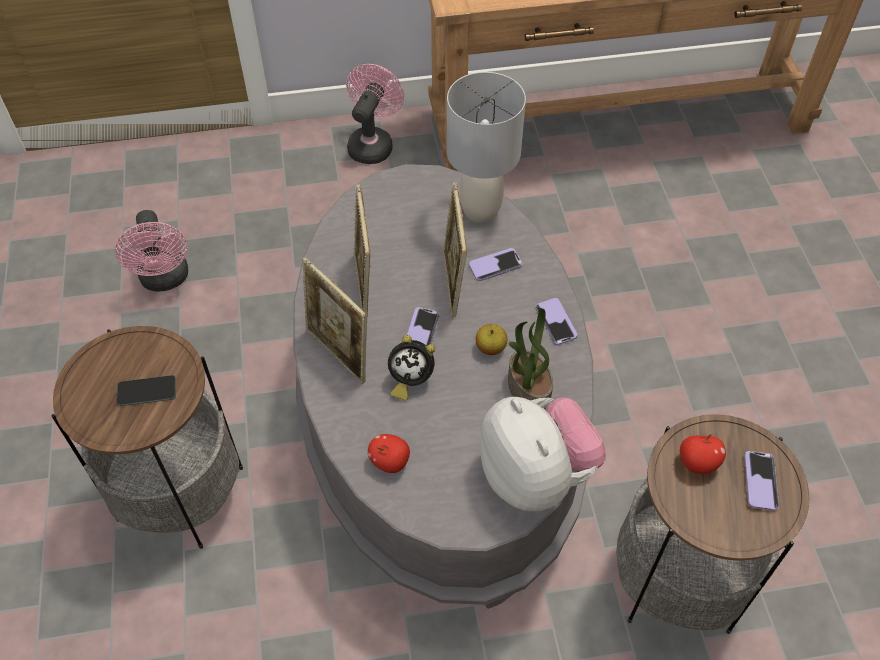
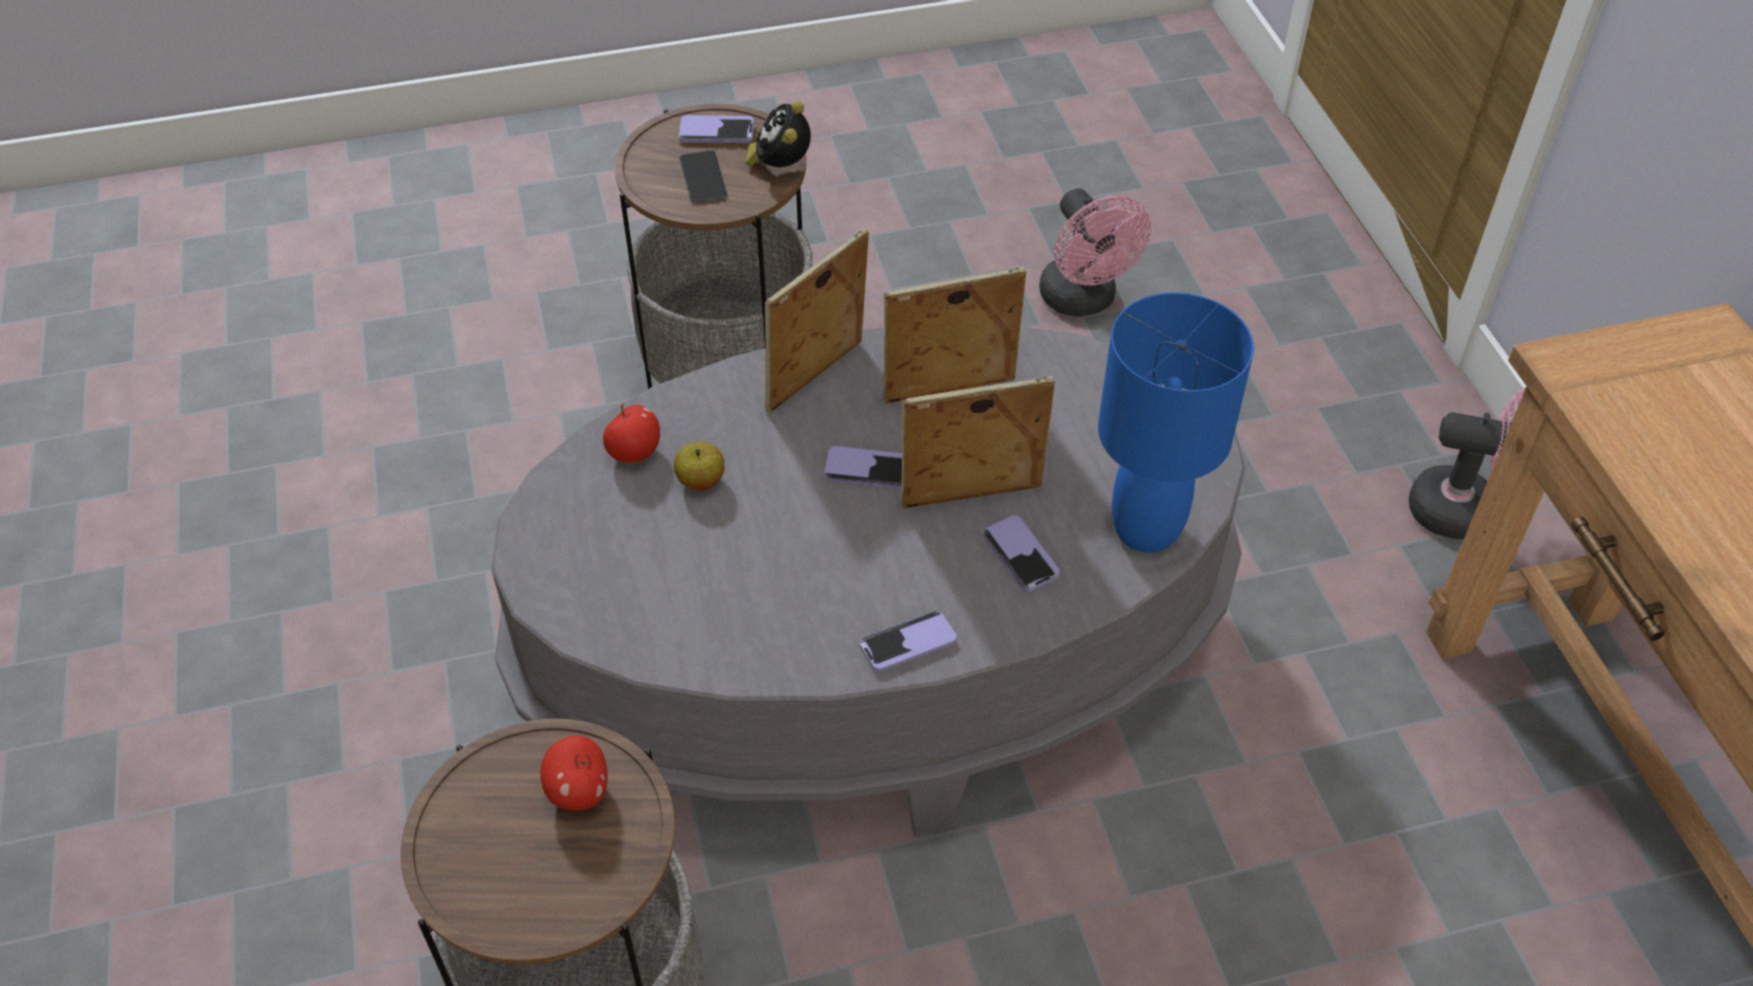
camera: 85 degrees right, 5 degrees down
(165, 280) = (1083, 301): pink fan -> pink fan turned 90 degrees counterclockwise
(410, 380) = (776, 463): alarm clock -> alarm clock (780, 167)
(480, 211) = (1144, 529): grey table lamp -> blue table lamp
(490, 348) = (845, 557): apple -> apple (701, 481)
(527, 389) = (768, 607): potted plant -> none
(535, 475) = (609, 622): plush toy -> none
(760, 481) = (537, 882): phone -> phone (716, 131)

